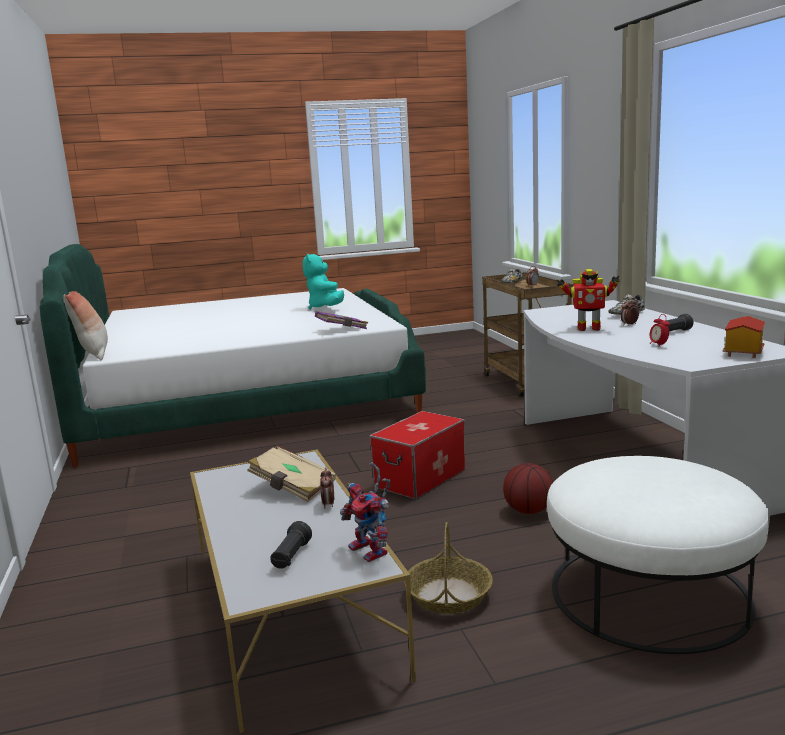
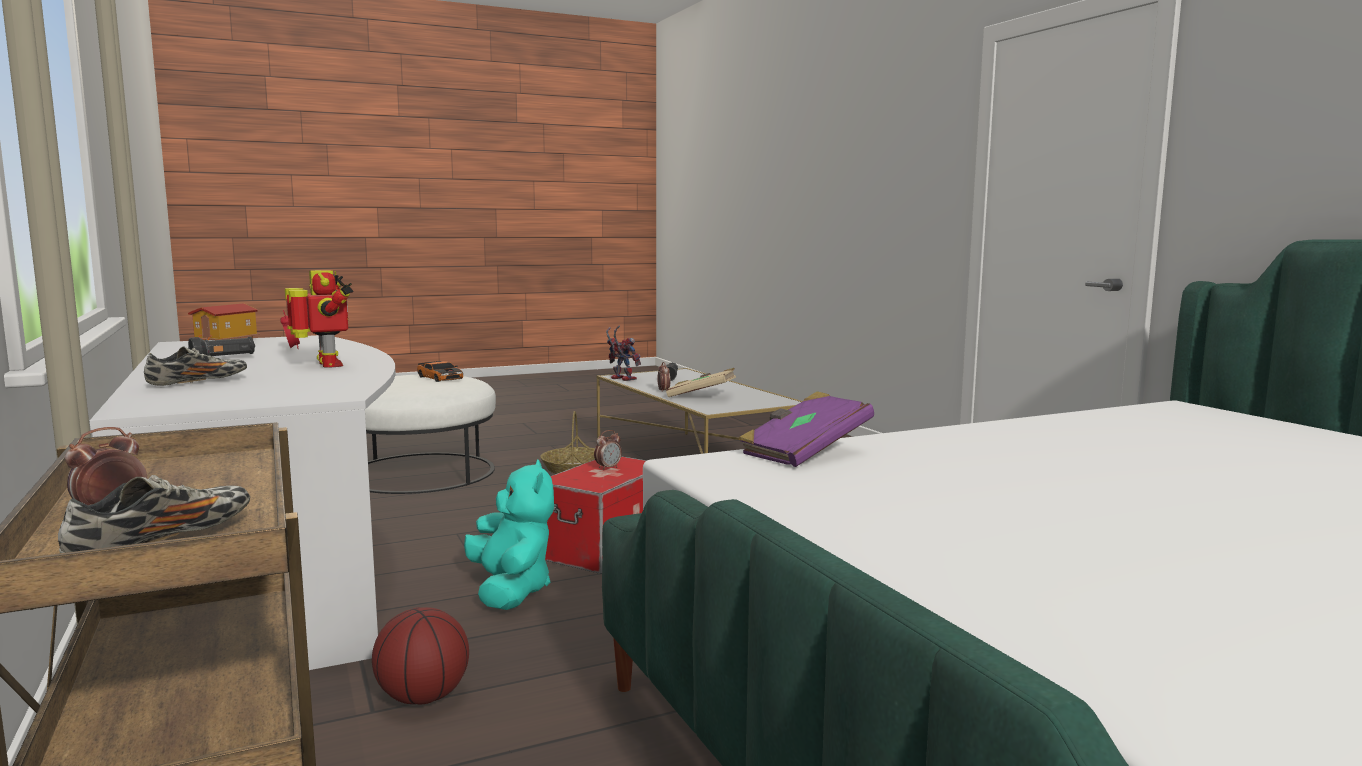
camera: 170 degrees right, 5 degrees down
(92, 354) = (1235, 412): pillow -> none
(325, 308) = (1056, 574): turquoise plush toy -> turquoise plush toy (510, 590)
(528, 511) = (478, 516): basketball -> basketball (423, 697)
(588, 328) = (326, 365): toy robot -> toy robot turned 60 degrees clockwise
(629, 325) = (249, 368): alarm clock -> alarm clock (608, 468)
(629, 494) = (441, 378): none -> toy car

